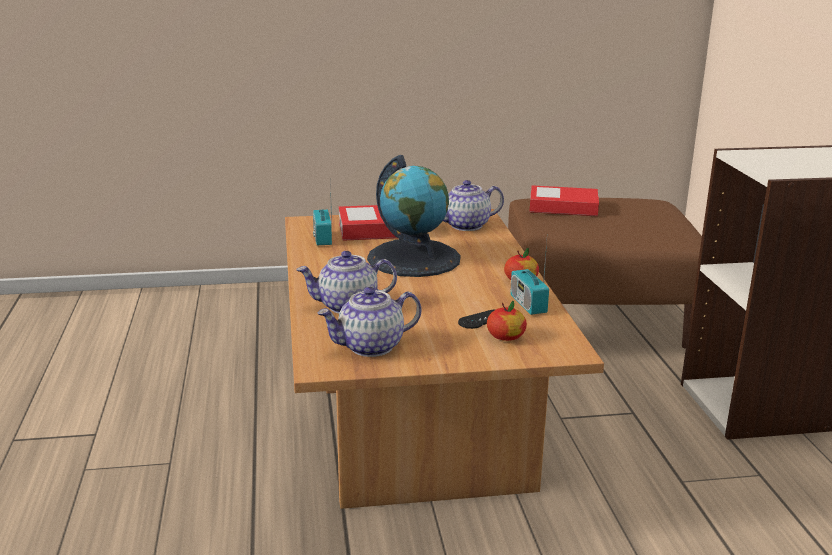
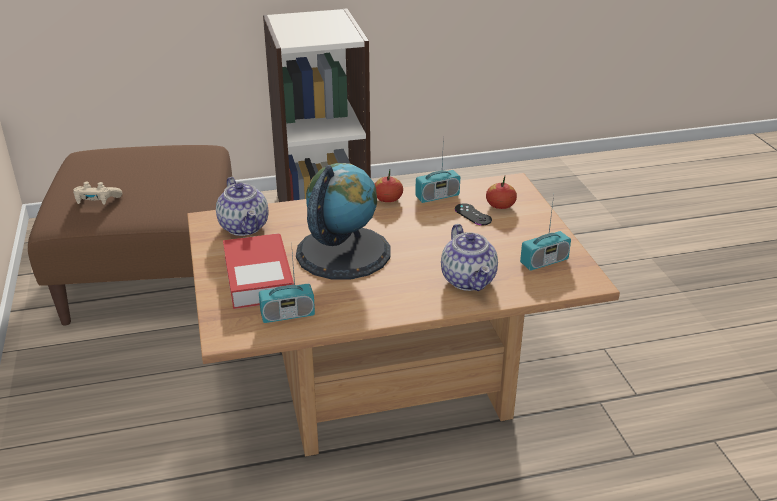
camera: 95 degrees left, 10 degrees up
(370, 347) = (544, 262): teapot -> radio
(563, 207) = (97, 201): book -> beige game controller

